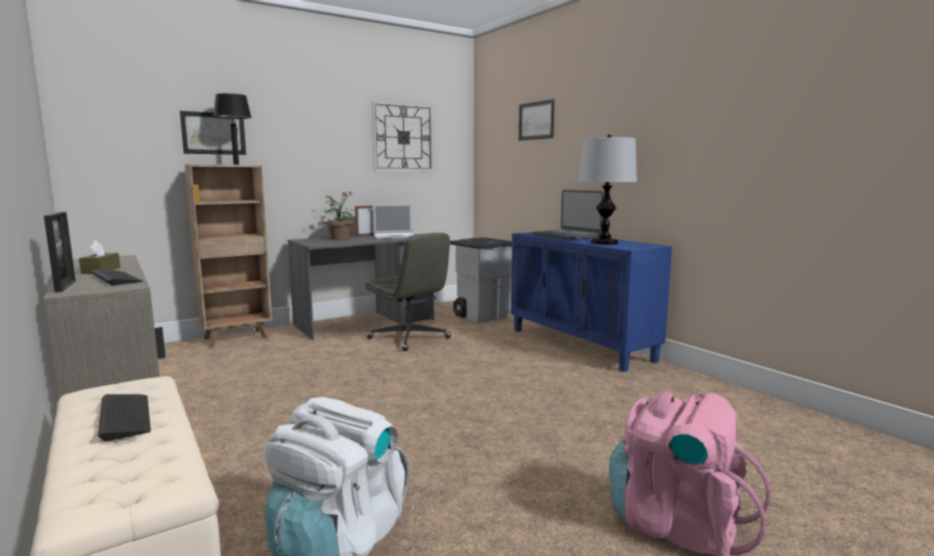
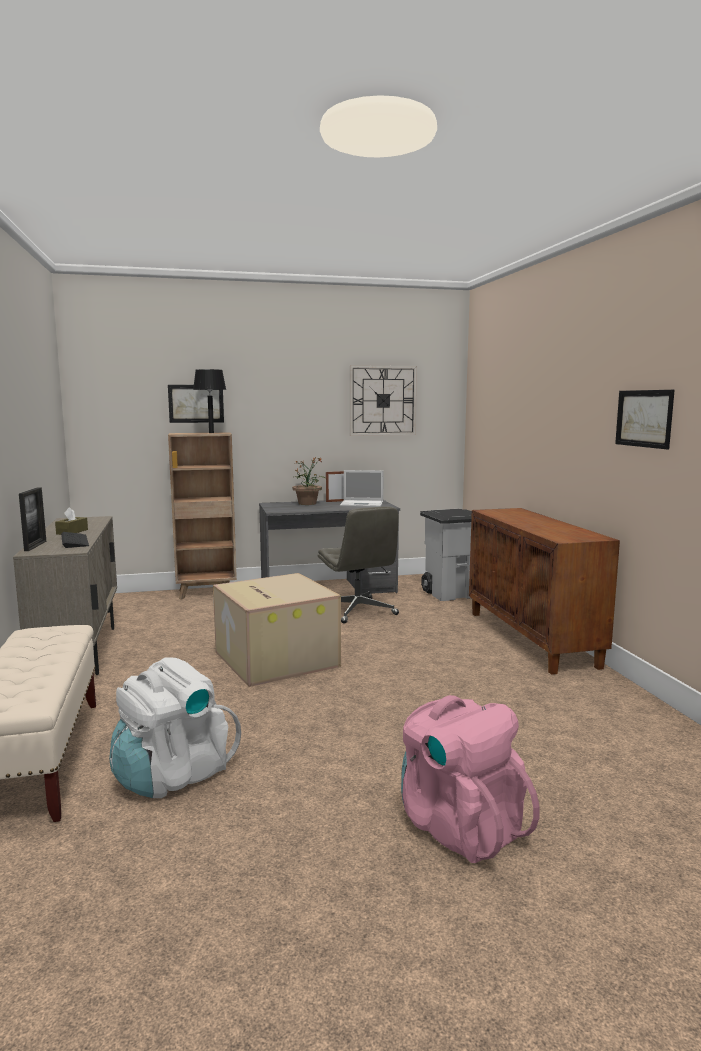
camera: 20 degrees right, 0 degrees up
(125, 417) = (36, 653): keyboard -> none
(361, 392) = (274, 659): none -> cardboard box
(536, 120) = (515, 385): picture -> picture (644, 418)
(567, 236) = (525, 517): laptop -> none
(581, 345) = (532, 639): blue cabinet -> brown cabinet
(604, 243) = (548, 530): table lamp -> none

